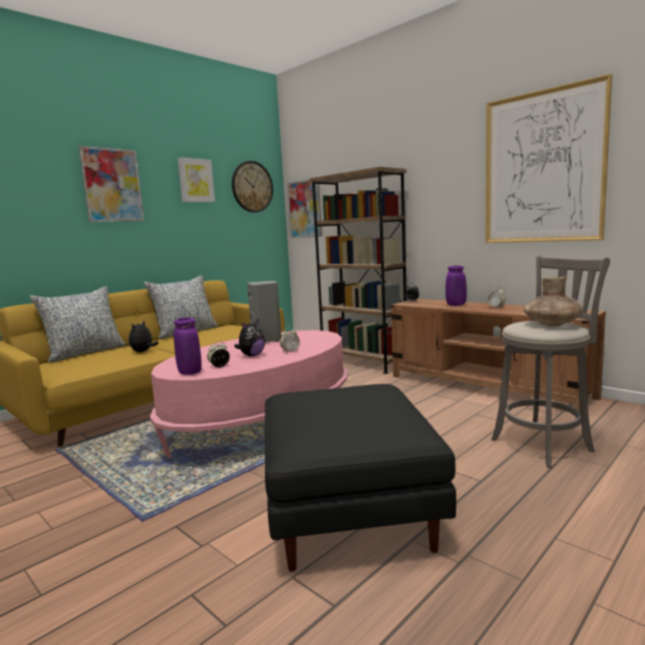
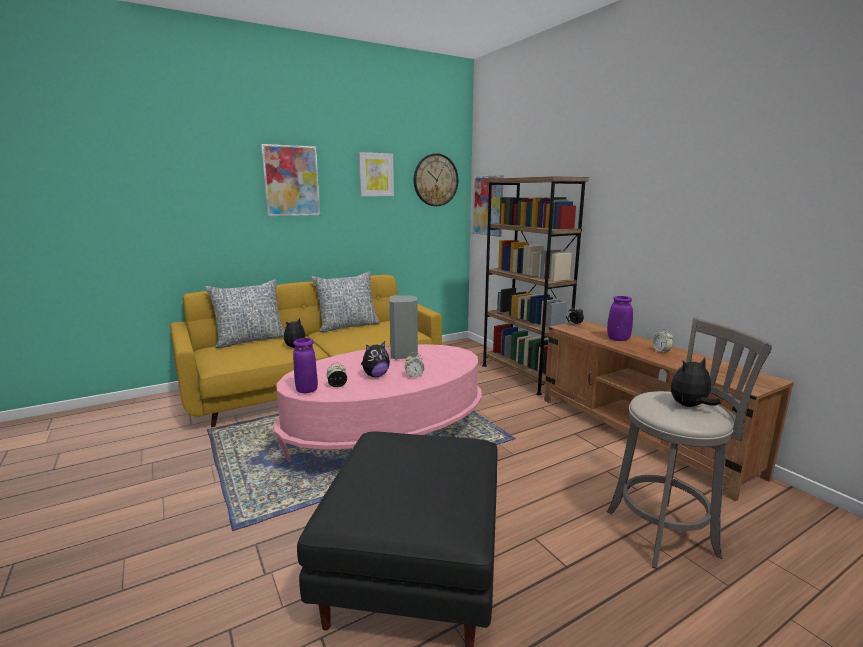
camera: 15 degrees right, 5 degrees up
(542, 167) = (742, 196): picture -> none
(552, 324) = (689, 406): brown vase -> plush toy

